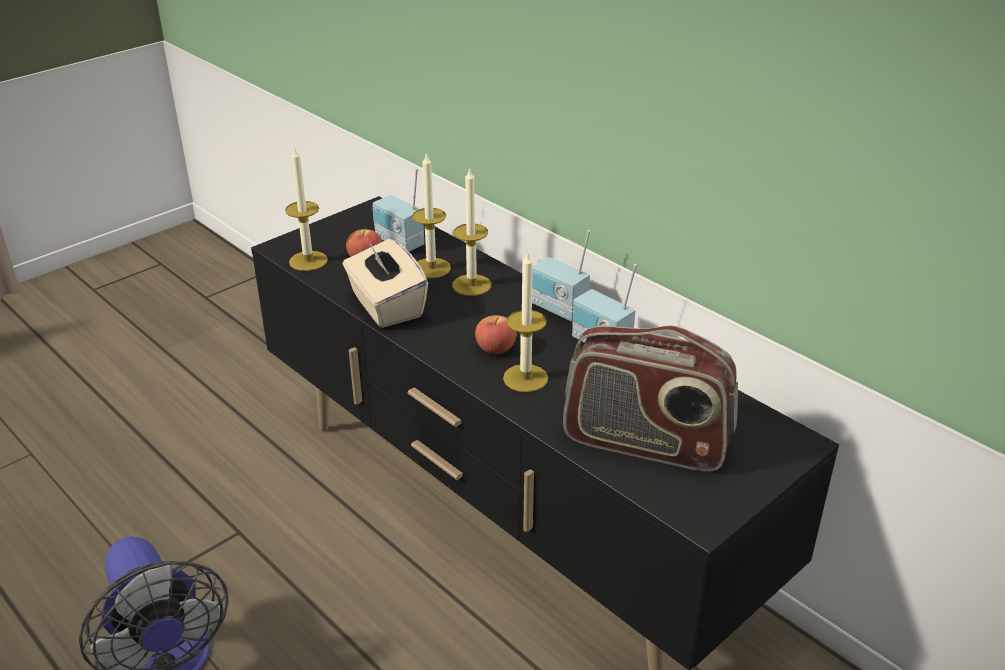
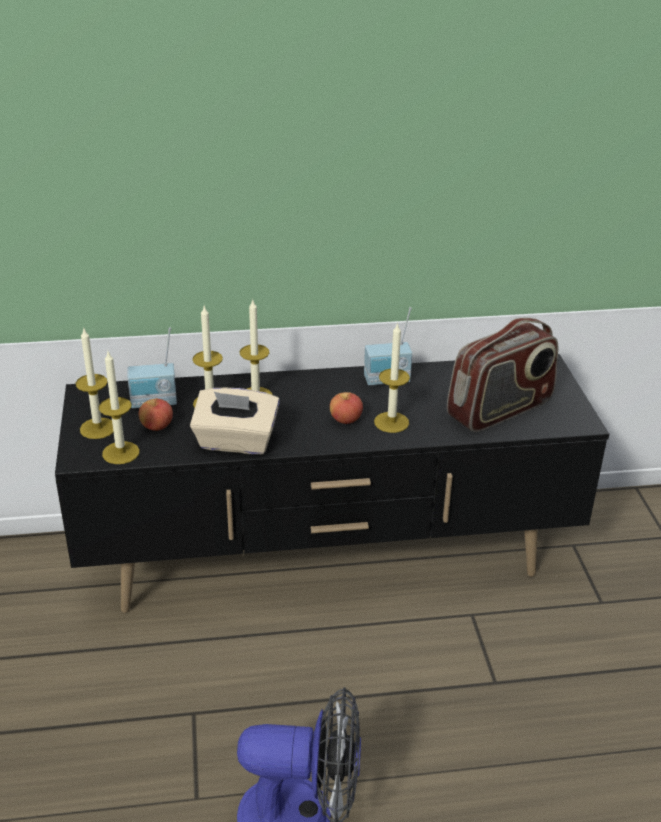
camera: 55 degrees left, 0 degrees up
(331, 236) = (98, 428): none -> candle
(557, 310) = (329, 378): radio -> none

